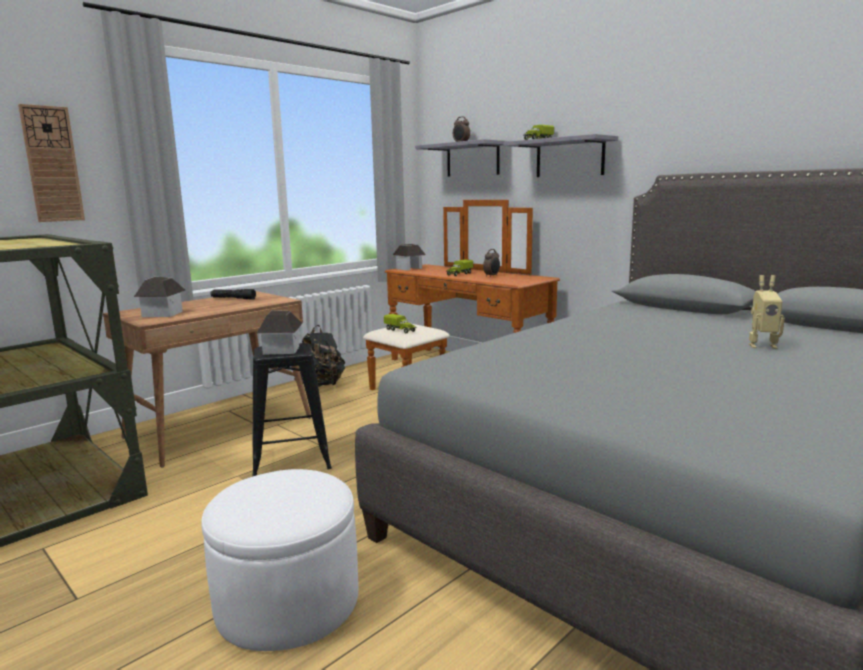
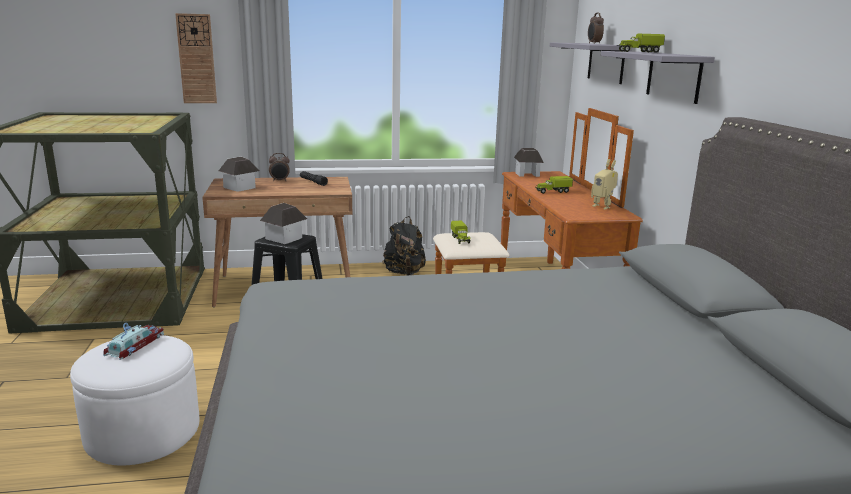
camera: 35 degrees right, 5 degrees up
(265, 489) = (133, 346): none -> toy car
(492, 276) = (576, 201): alarm clock -> alarm clock (279, 181)
(761, 345) = (616, 368): toy robot -> toy robot (603, 206)

